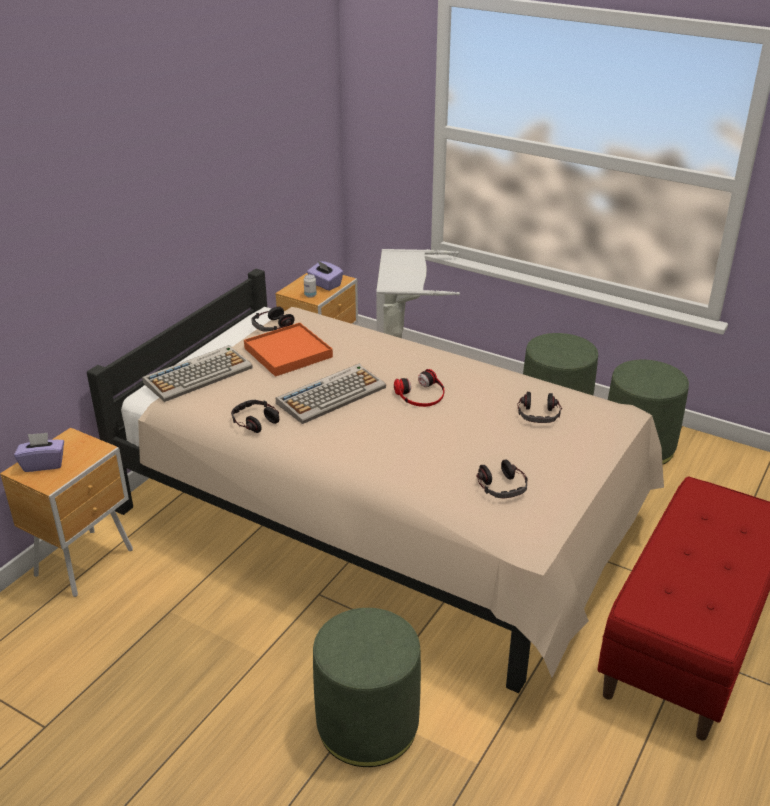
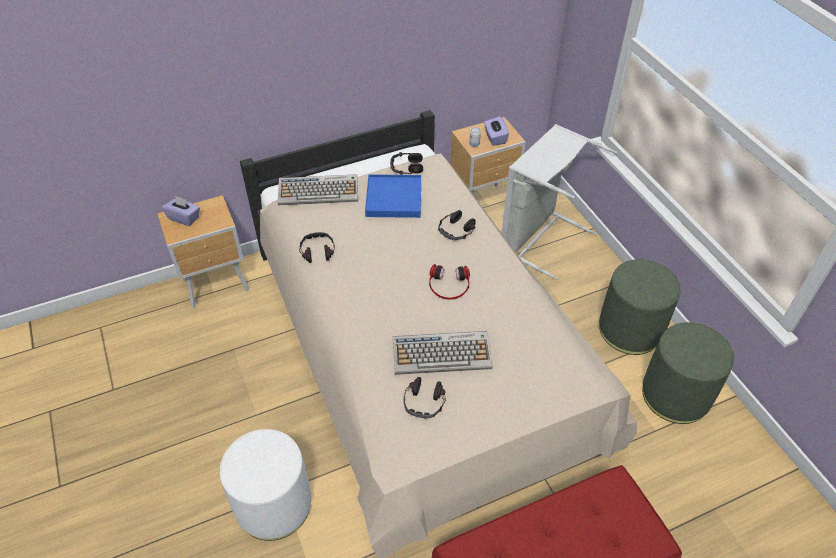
camera: 35 degrees right, 15 degrees up
(288, 353) = (393, 198): orange tray -> blue tray
(332, 394) = (387, 253): keyboard -> keyboard (442, 353)
(367, 724) = (274, 504): green ottoman -> white ottoman
(539, 414) = (519, 350): headphones -> headphones (456, 230)

